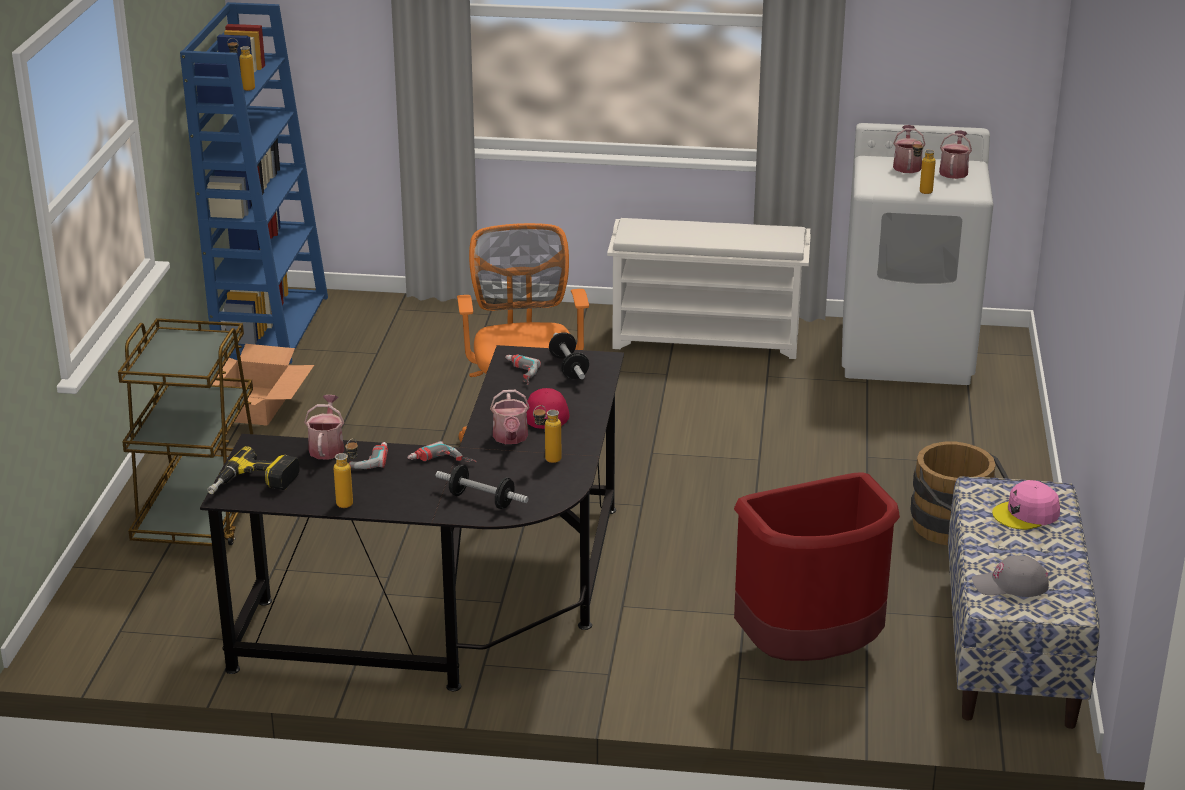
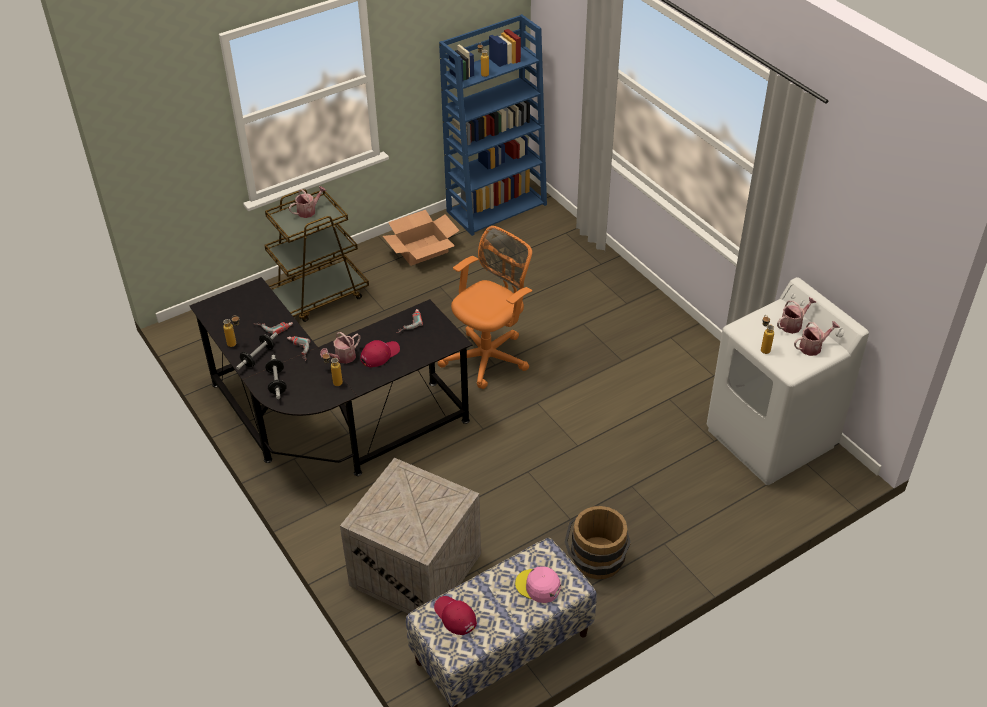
camera: 50 degrees right, 15 degrees up
(253, 485) = (221, 308): power drill -> none
(327, 447) = (275, 308): watering can -> watering can (309, 211)
(568, 368) = (433, 335): dumbbell -> dumbbell (258, 357)
(708, 339) = (679, 353): white shoe rack -> none
(812, 652) = (418, 569): red trash can -> crate
(1010, 585) = (454, 616): grey cap -> red cap

